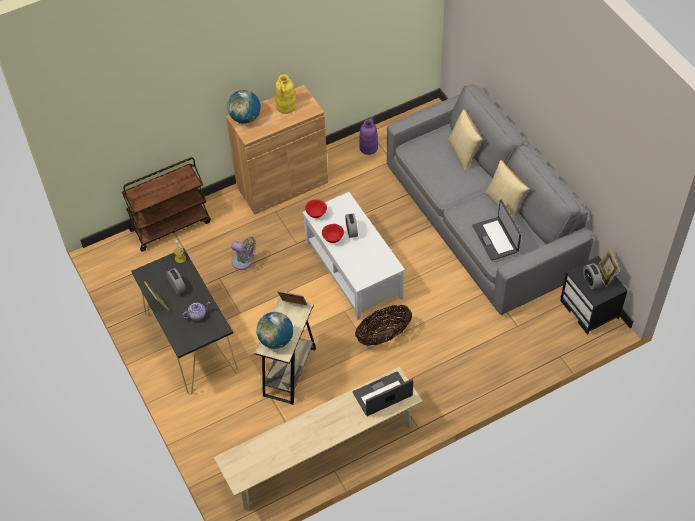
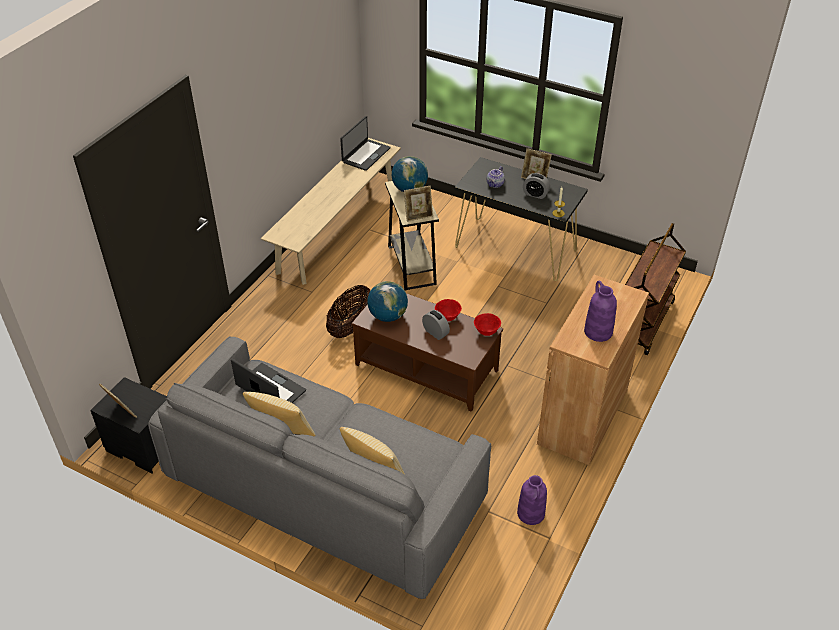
camera: 145 degrees right, 10 degrees down
(244, 262) = (539, 325): grey fan -> none
(245, 118) = (626, 299): globe -> globe (388, 316)
(286, 107) = (597, 331): yellow vase -> purple vase
(354, 270) = (426, 368): white coffee table -> brown coffee table
(382, 395) = (298, 228): laptop -> laptop (365, 155)
(591, 281) = (137, 400): alarm clock -> none

